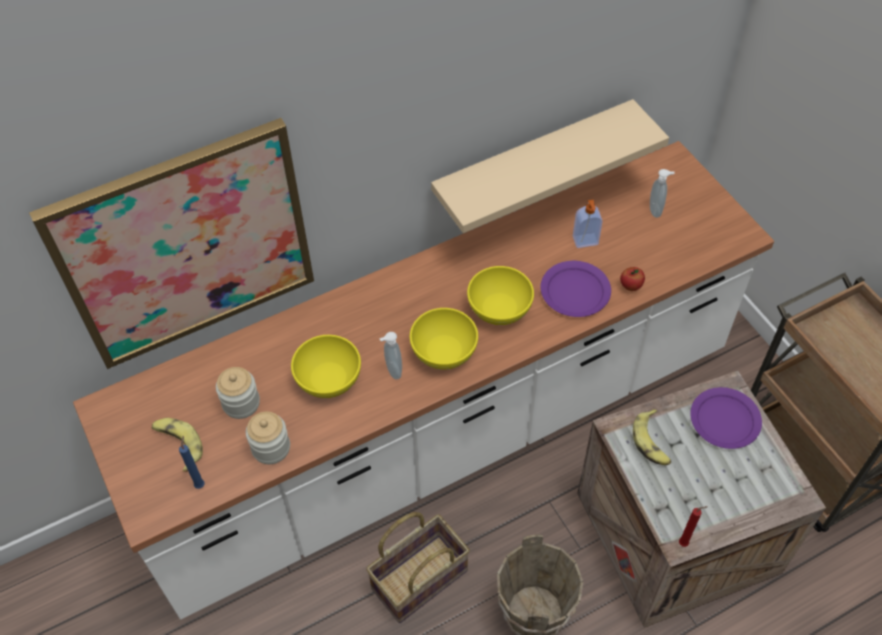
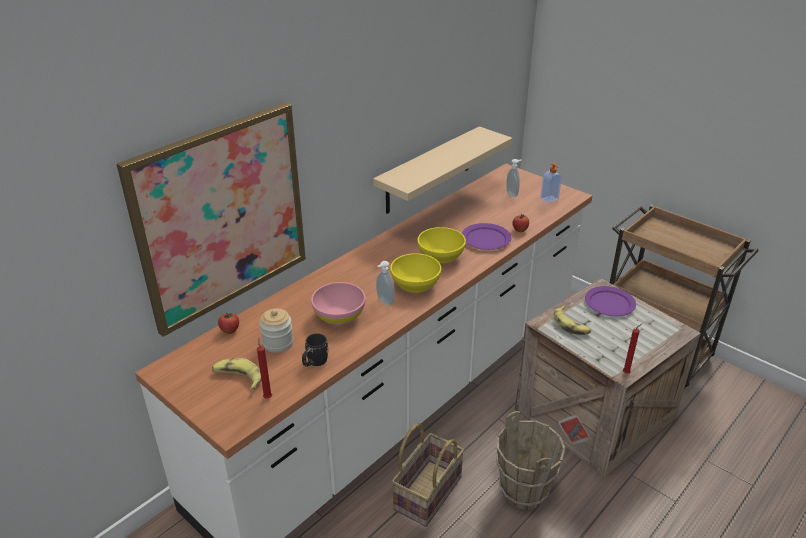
camera: 20 degrees left, 20 degrees down
(194, 367) = (230, 331): none -> apple
(200, 484) = (267, 397): blue candle -> red candle
(271, 447) = (314, 363): jar -> black mug
(329, 378) = (339, 315): yellow bowl -> pink bowl
(585, 241) = (477, 215): soap dispenser -> soap dispenser (549, 199)

